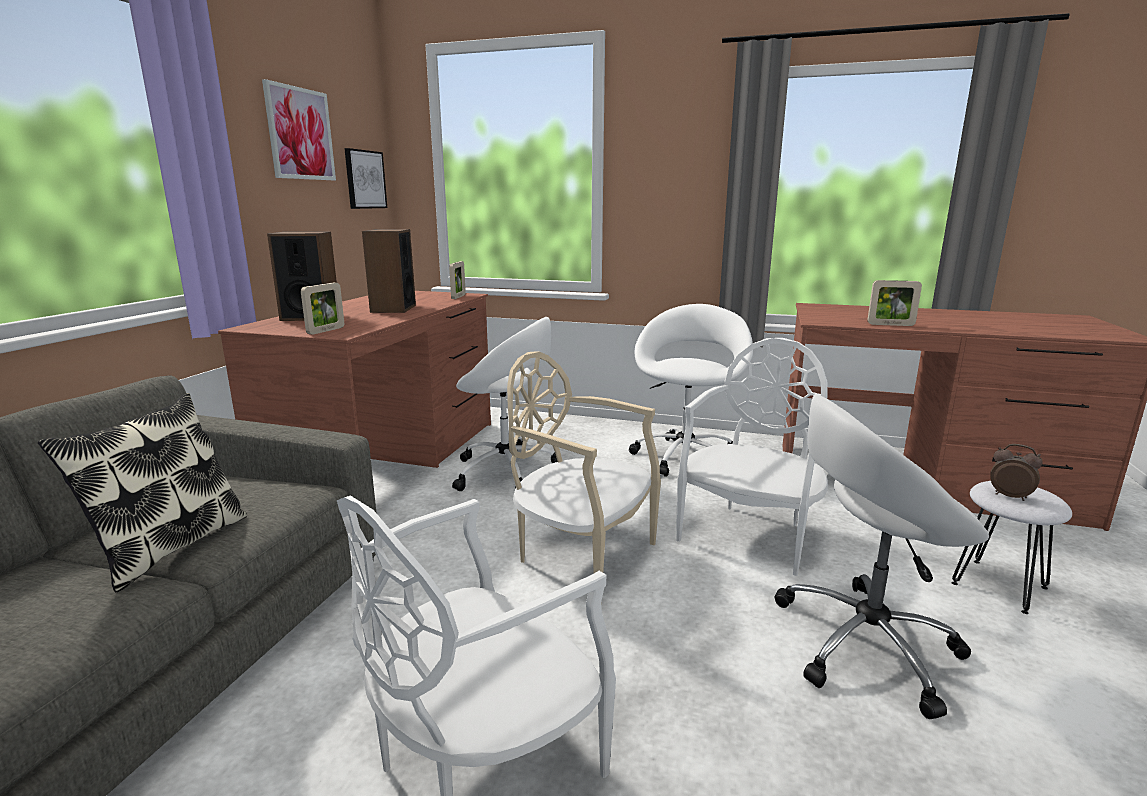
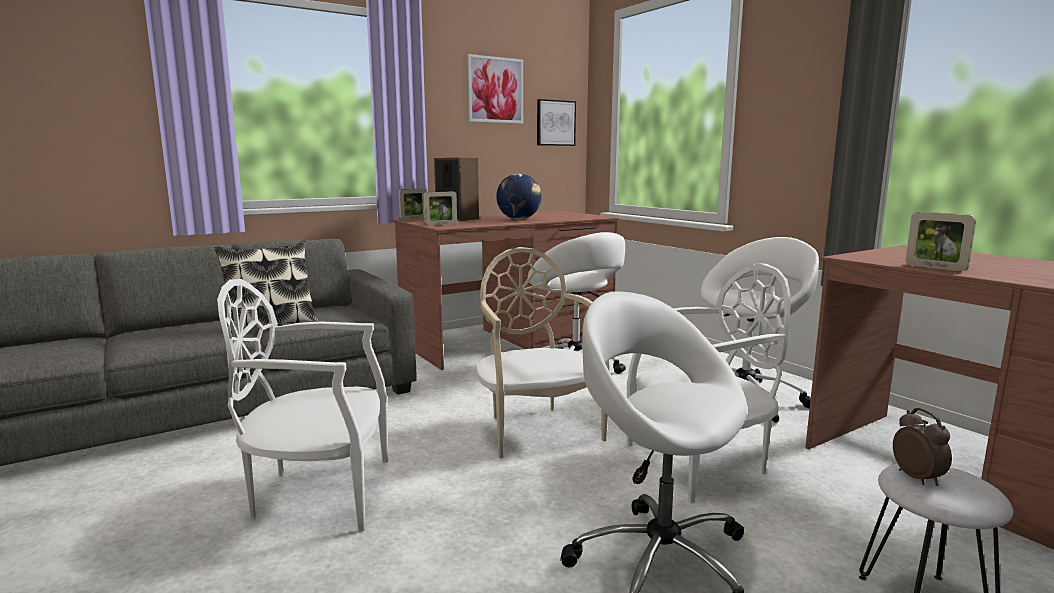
camera: 40 degrees right, 5 degrees down
(393, 309) = (519, 219): speaker -> globe
(458, 297) = (588, 217): picture frame -> picture frame (413, 219)

